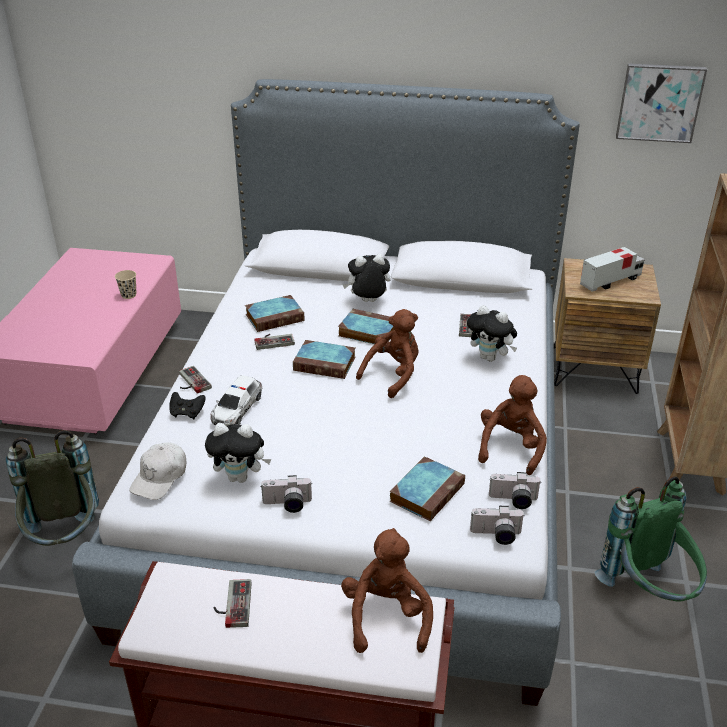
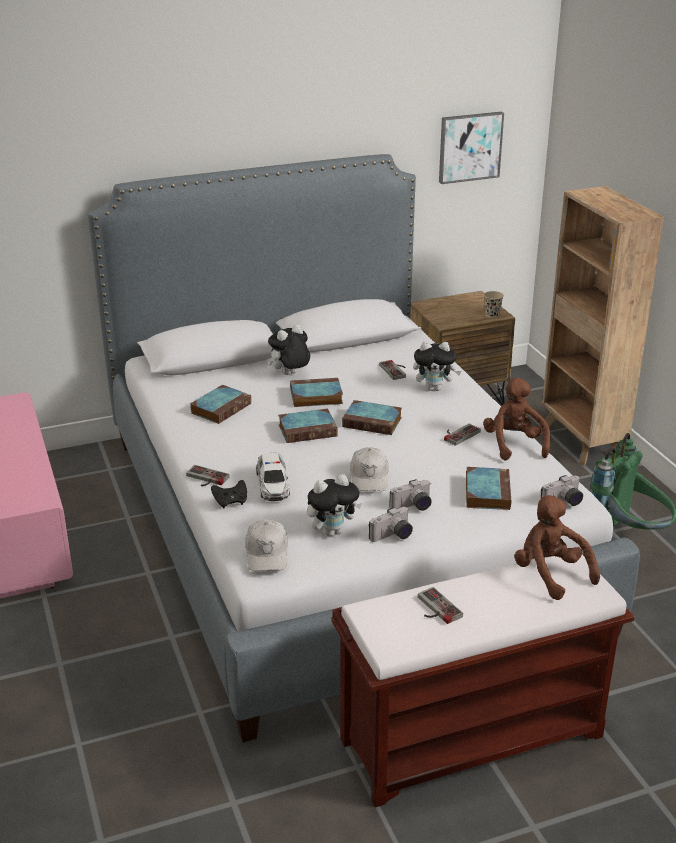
camera: 30 degrees left, 5 degrees down
(65, 541) = (119, 682): grey backpack -> none
(128, 295) = (24, 437): beige cup -> beige cup (492, 315)
(273, 340) = (242, 426): game controller -> game controller (458, 434)
(330, 433) = (369, 477): none -> white cap
(393, 375) = (373, 422): brown plush toy -> book
(513, 501) = (551, 477): camera -> camera (412, 507)
(610, 281) = (463, 310): toy truck -> none

